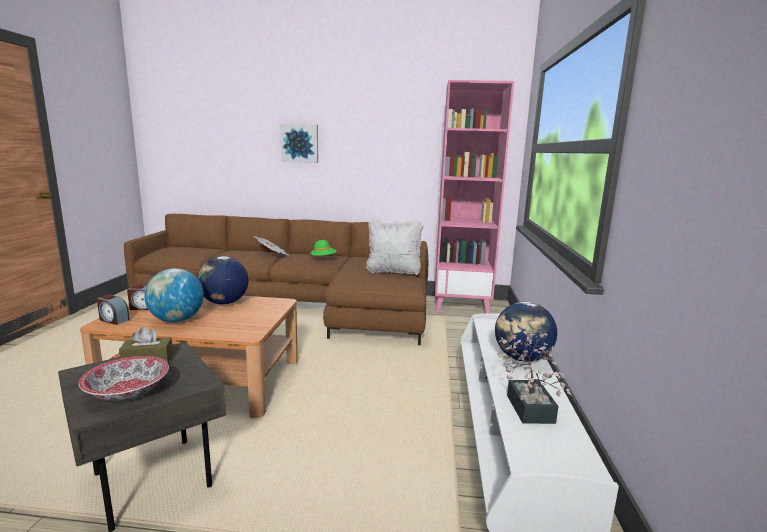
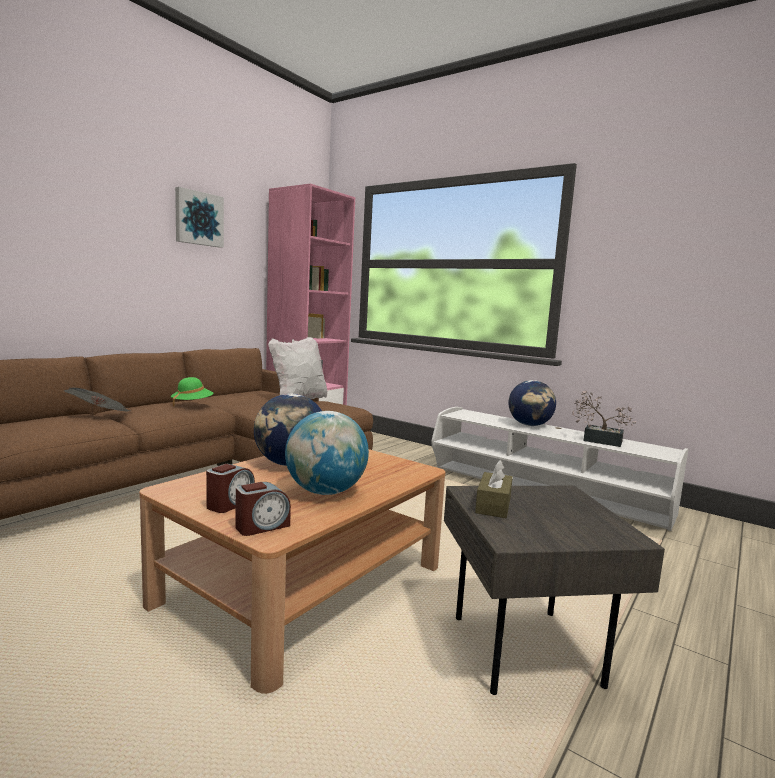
camera: 60 degrees left, 5 degrees down
(127, 392) = (581, 520): bowl -> none
(300, 143) = (82, 232): picture -> picture (198, 218)

